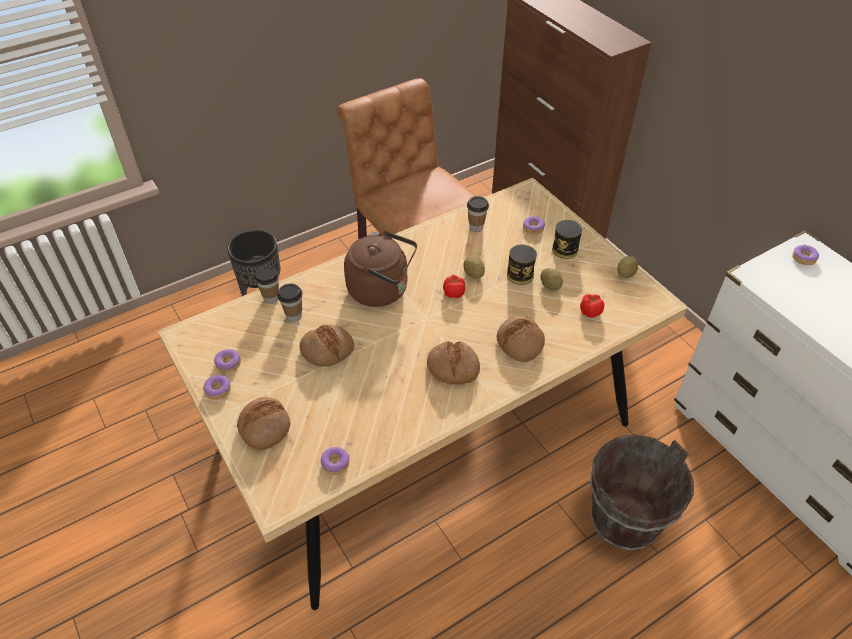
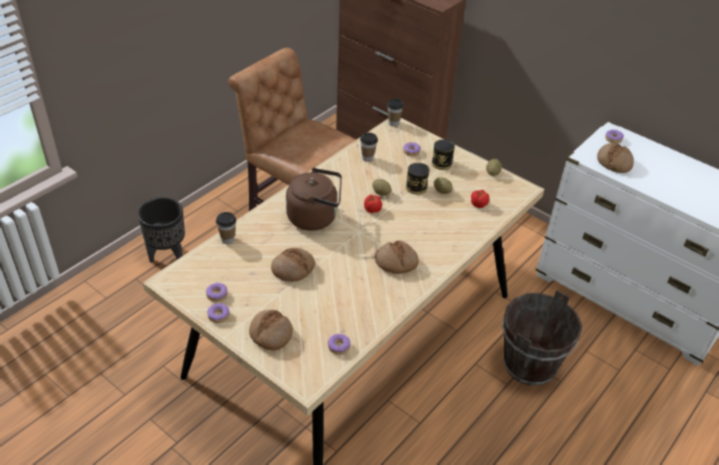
camera: 20 degrees left, 5 degrees down
(294, 316) = (253, 249): cup -> cup (393, 123)
(520, 343) = (437, 235): bread -> bread (614, 162)

